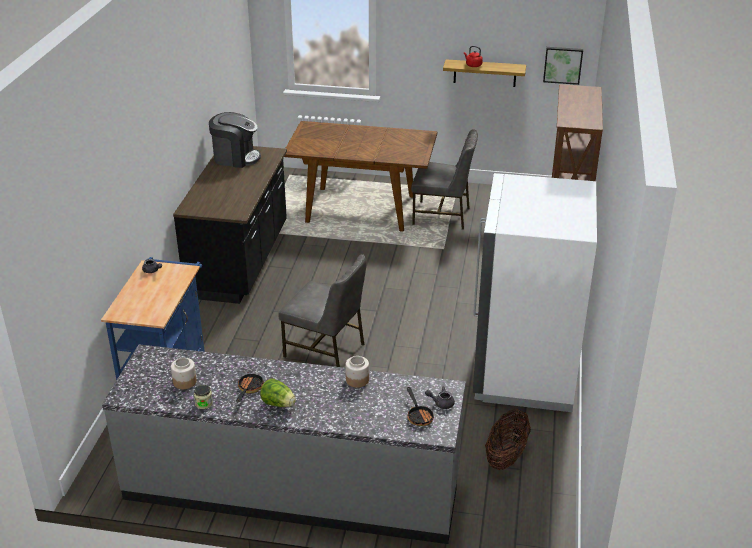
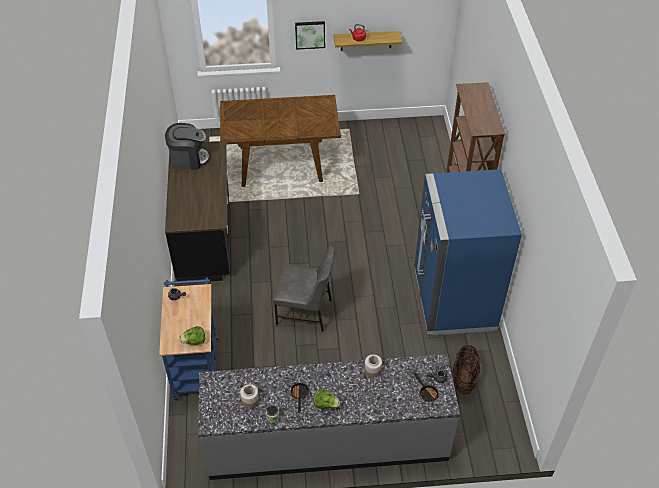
camera: 15 degrees left, 15 degrees up
(149, 314) = (194, 341): none -> lettuce
(442, 216) = (347, 160): grey chair -> none
(524, 371) = (454, 300): white fridge -> blue fridge
(563, 64) = (428, 27): picture -> picture (310, 34)

